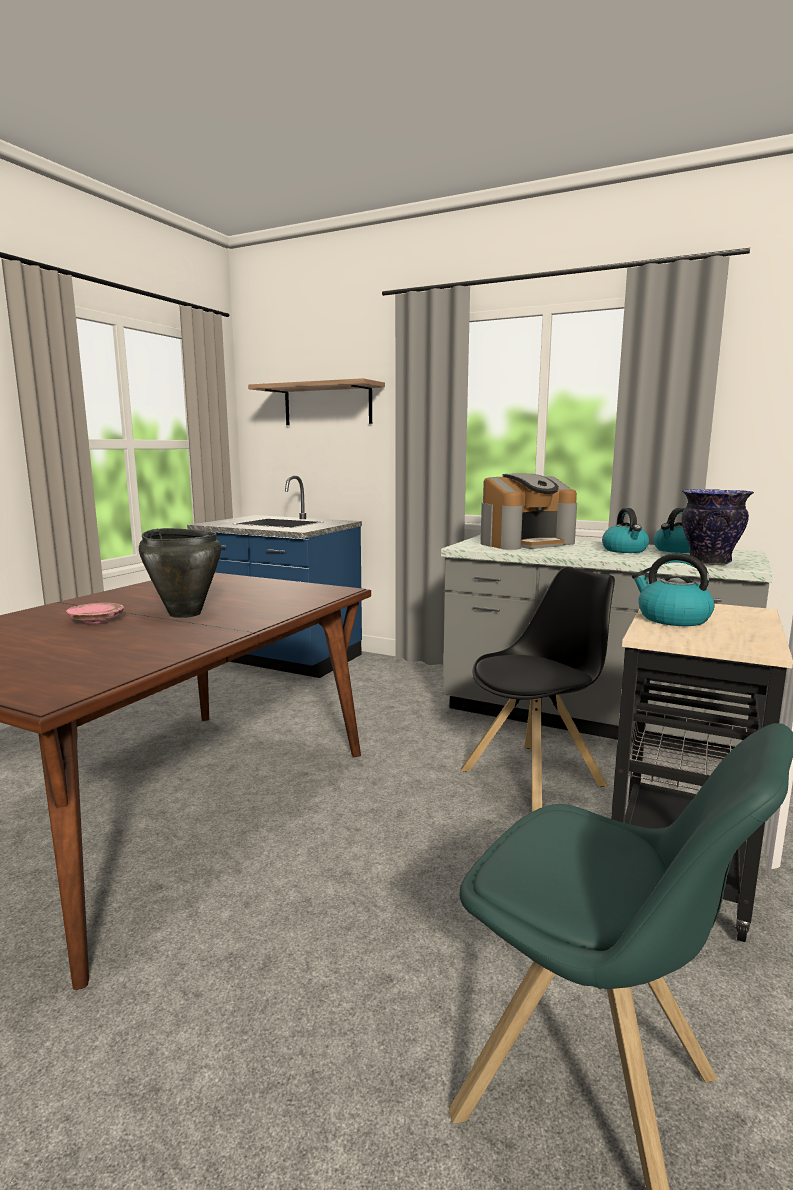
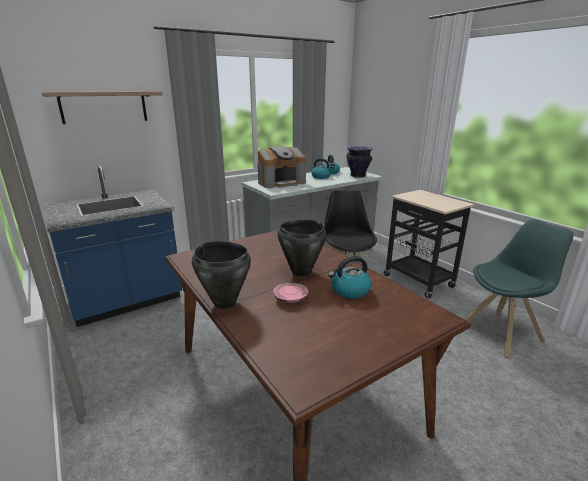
camera: 60 degrees left, 10 degrees up
(74, 602) = (224, 302): none -> black cooking pot
(525, 543) = (281, 182): coffee machine -> coffee machine turned 60 degrees clockwise
(672, 619) = (424, 201): kettle -> kettle (350, 291)

